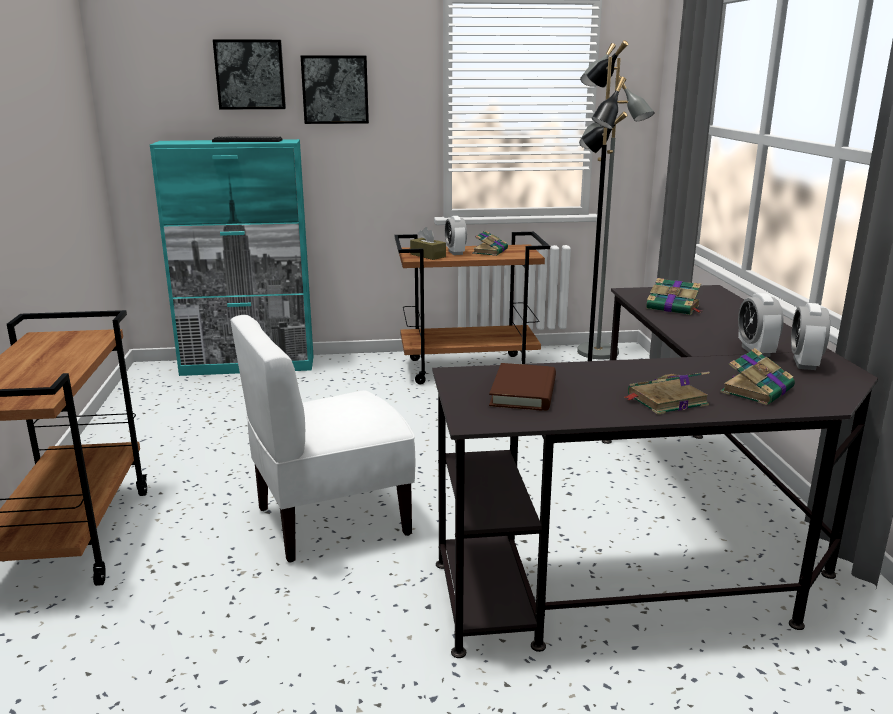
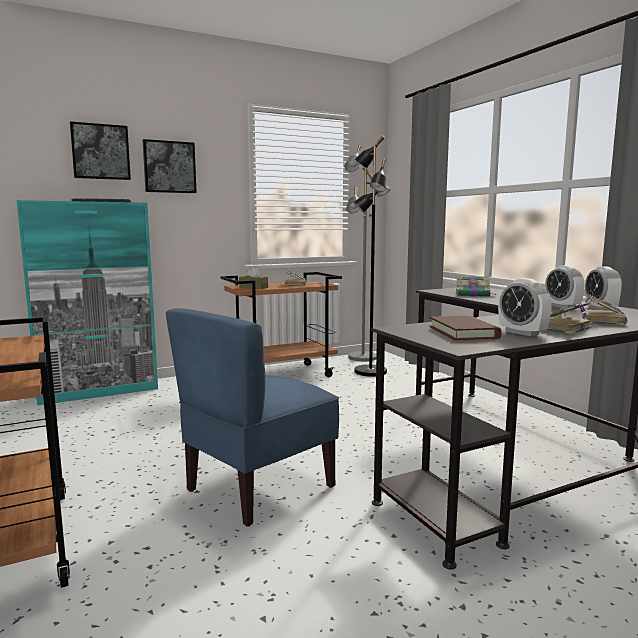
camera: 20 degrees left, 10 degrees down
(331, 520) = (259, 488): white chair -> blue chair
(455, 252) = (271, 286): alarm clock -> alarm clock (522, 333)

